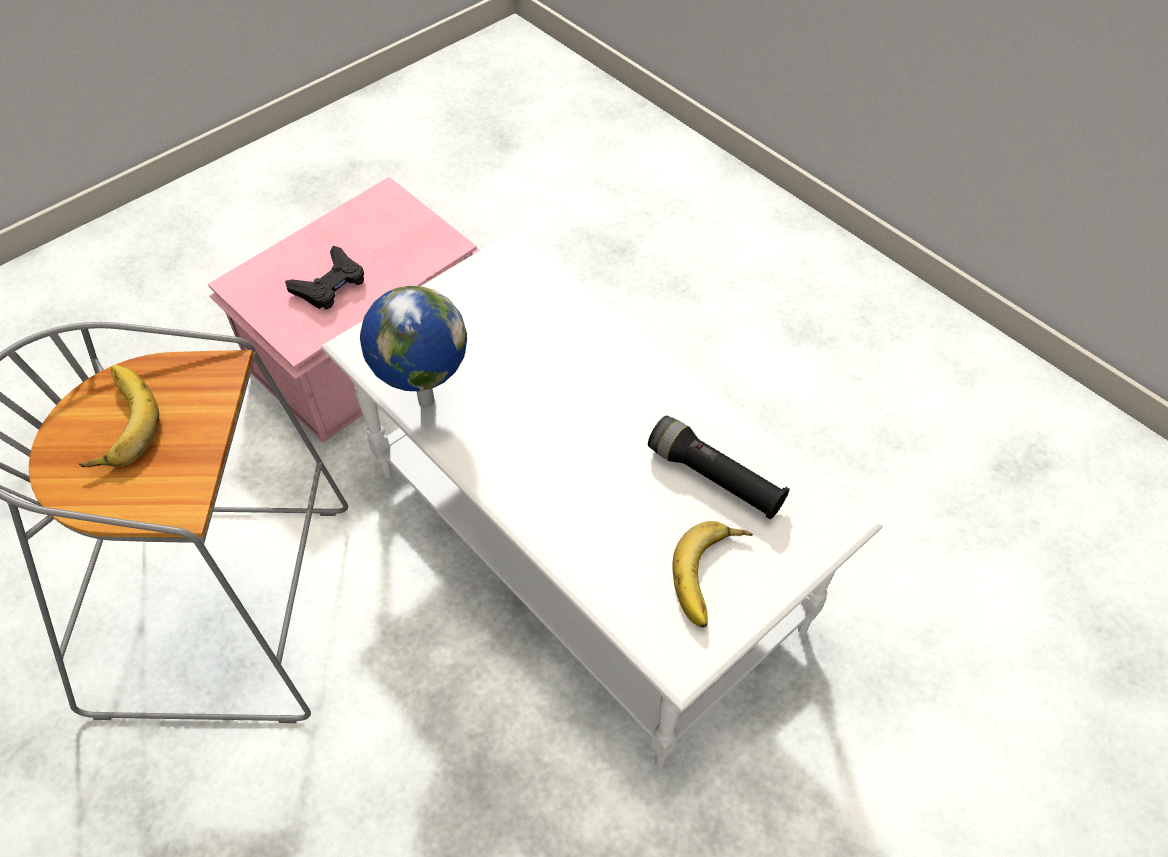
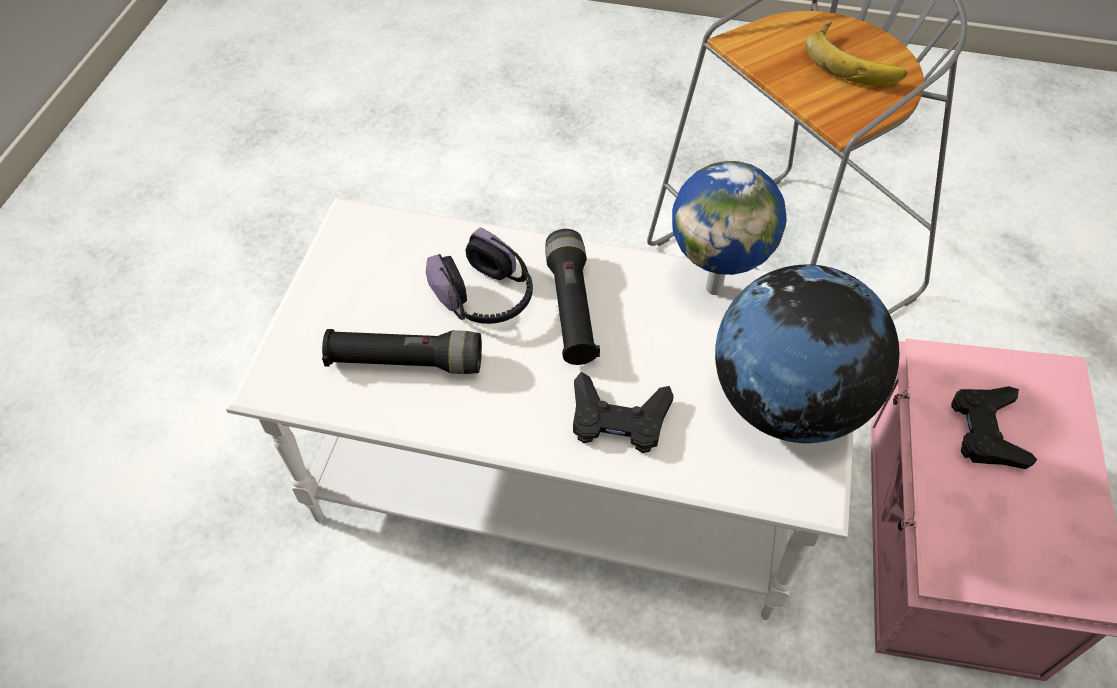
camera: 145 degrees right, 0 degrees up
(467, 303) = (787, 401): none -> globe
(550, 448) = (571, 308): none -> black flashlight
(588, 352) = (618, 419): none -> black game controller
(612, 498) = (485, 298): none -> headphones
(713, 577) = (359, 283): banana -> none

